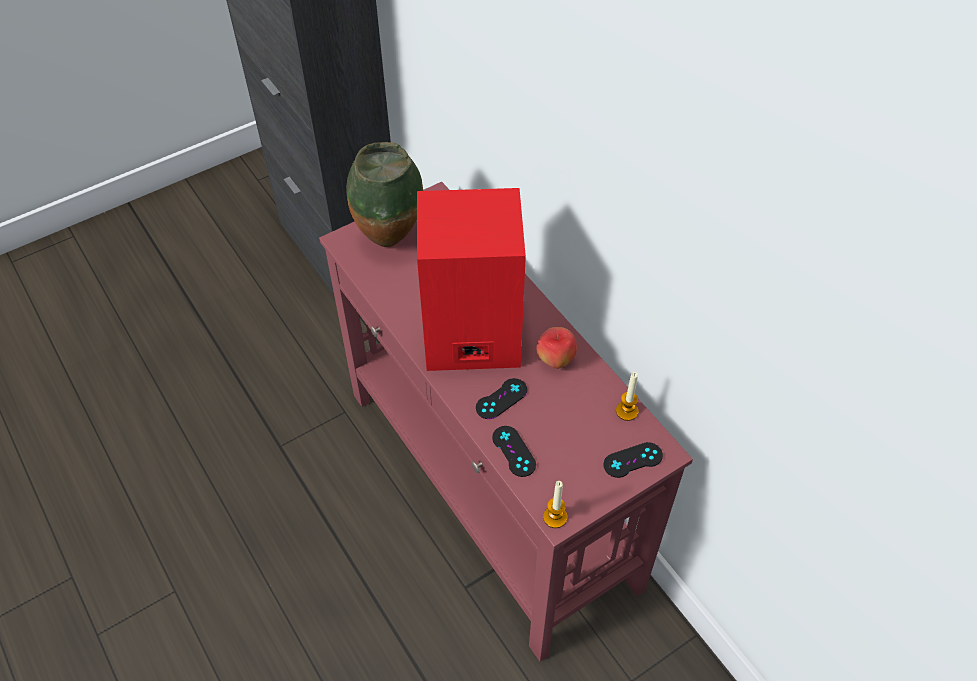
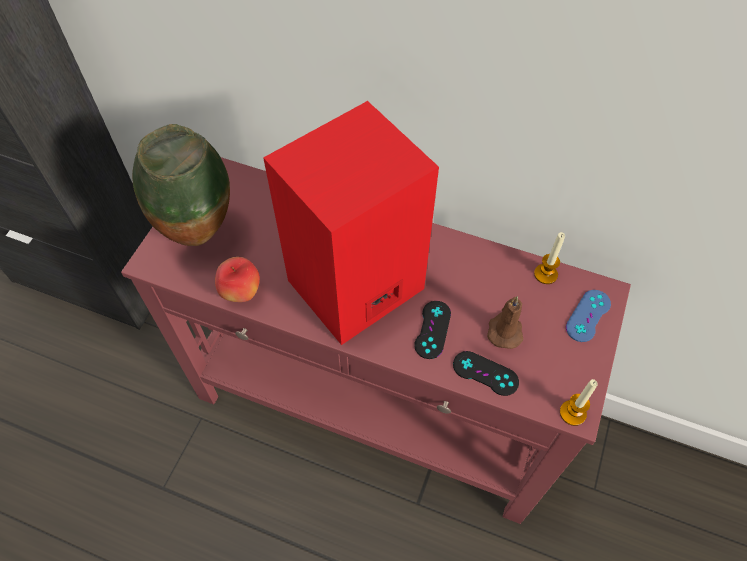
camera: 35 degrees left, 5 degrees up
(555, 360) = (448, 264): apple -> apple (241, 292)
(556, 431) = (504, 330): none -> brown candle
(633, 460) = (588, 315): black game controller -> blue game controller

